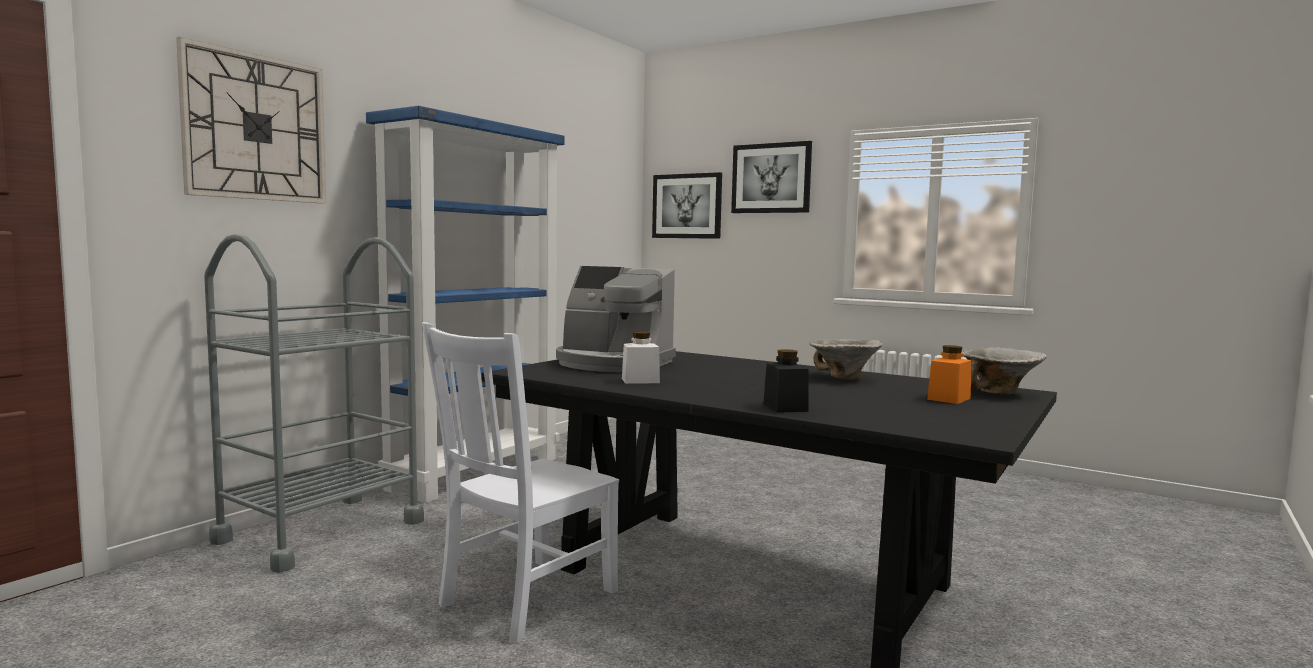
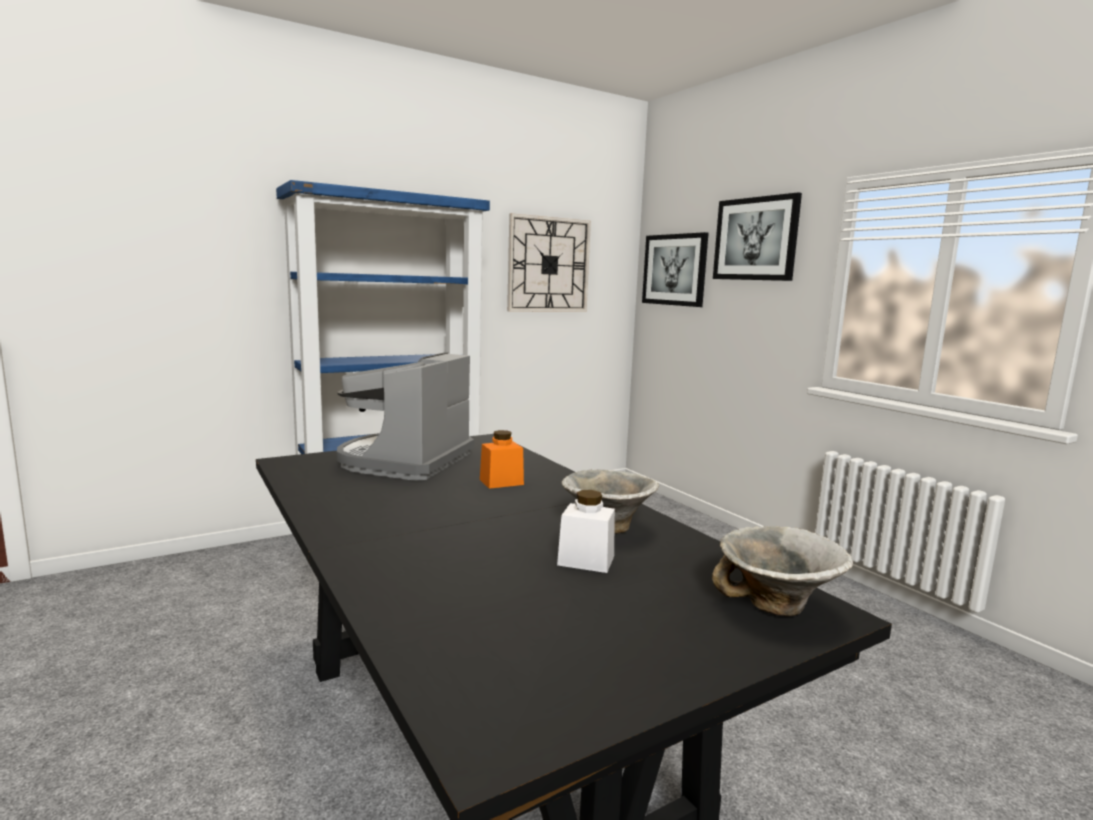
camera: 25 degrees right, 5 degrees up
(256, 127) = (157, 209): wall clock -> wall clock (548, 265)
(321, 531) = (202, 571): grey cart -> none
(524, 599) = (239, 703): white chair -> none
(613, 363) = (405, 461): coffee machine -> coffee machine turned 60 degrees clockwise
(640, 380) = (359, 496): white jar -> white jar (586, 560)
(785, 407) = (390, 583): black jar -> none
(949, 399) = (660, 608): orange jar -> orange jar (501, 482)

